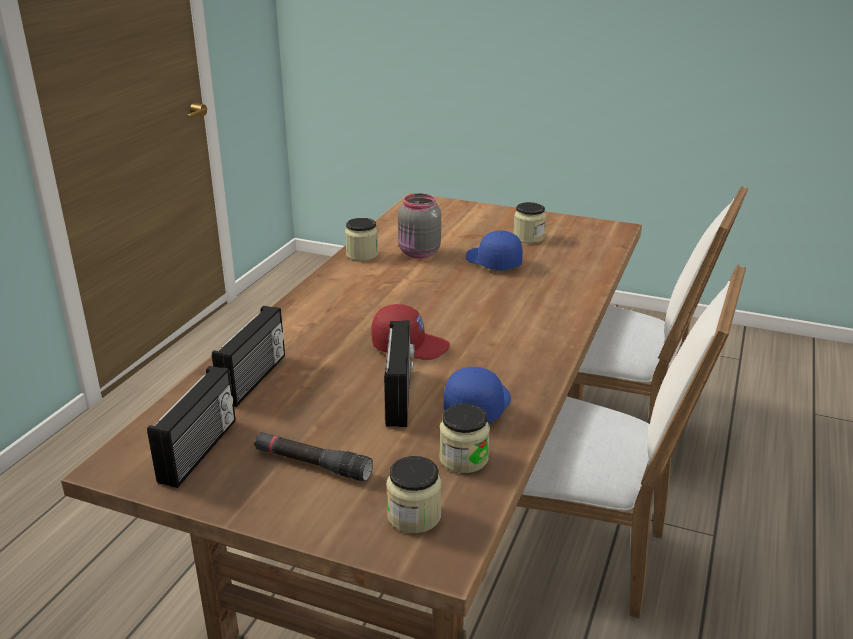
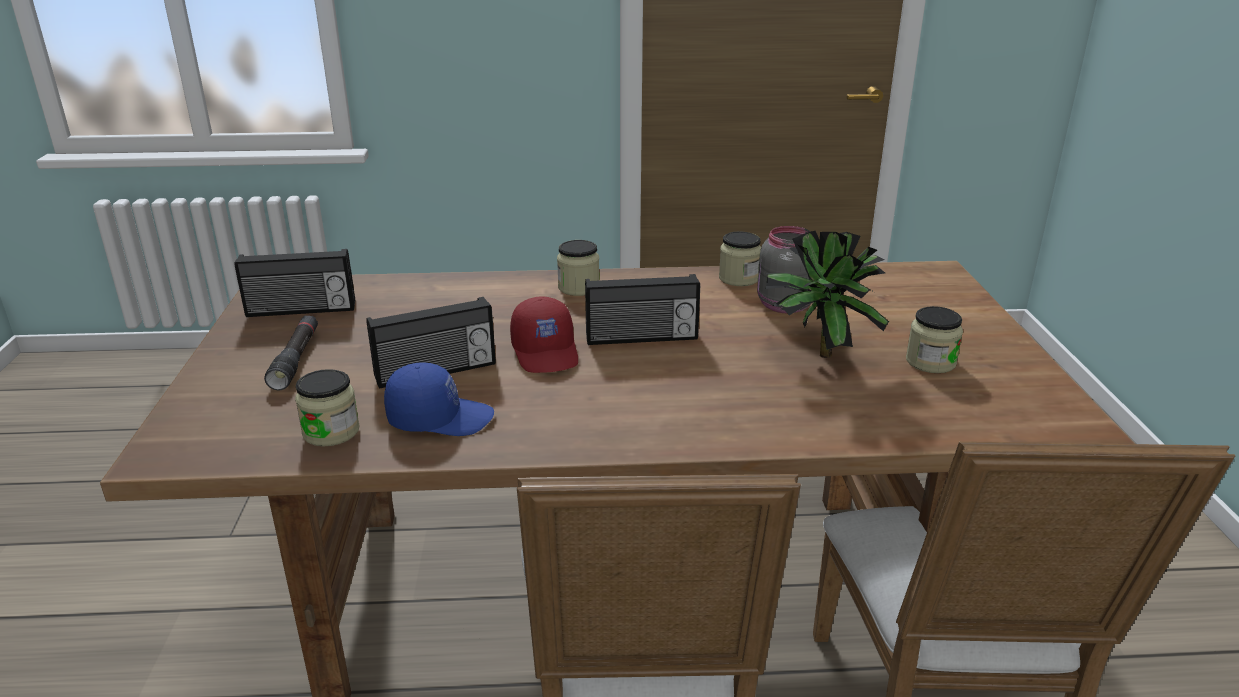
camera: 65 degrees right, 0 degrees up
(255, 379) = (428, 299): radio -> radio (641, 338)
(414, 516) = (224, 427): jar -> jar (578, 287)
(492, 262) = (816, 353): blue cap -> potted plant

